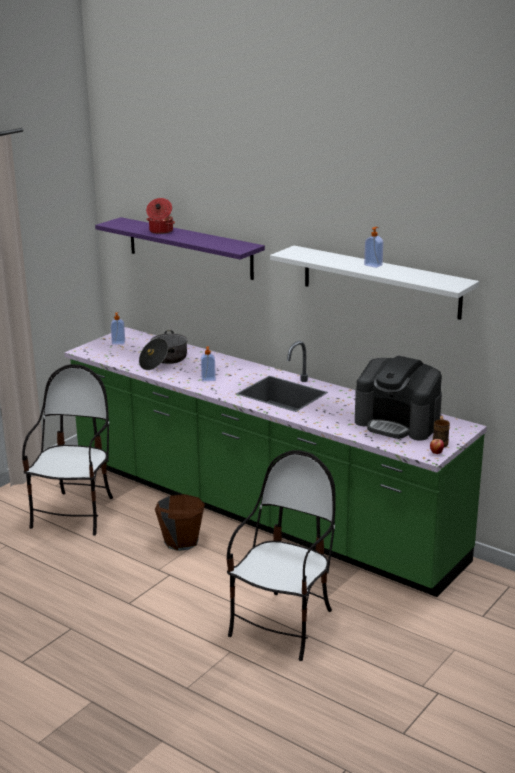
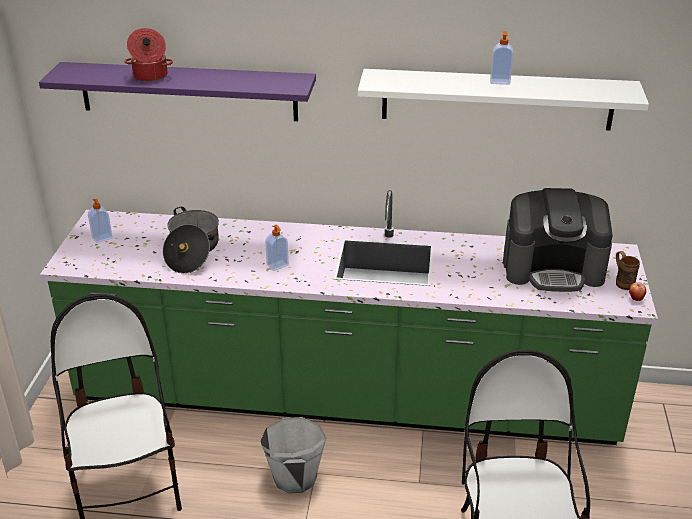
camera: 30 degrees left, 10 degrees up
(181, 541) = (295, 477): brown bucket -> grey bucket

